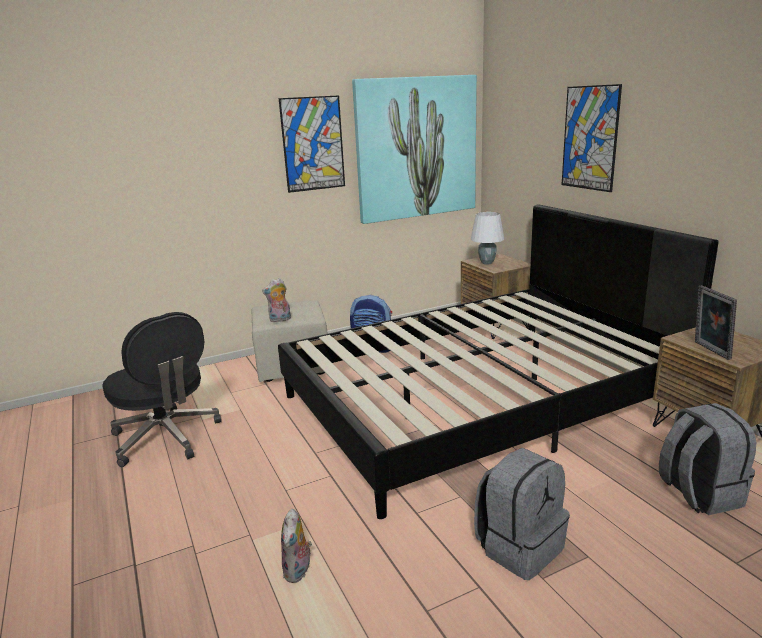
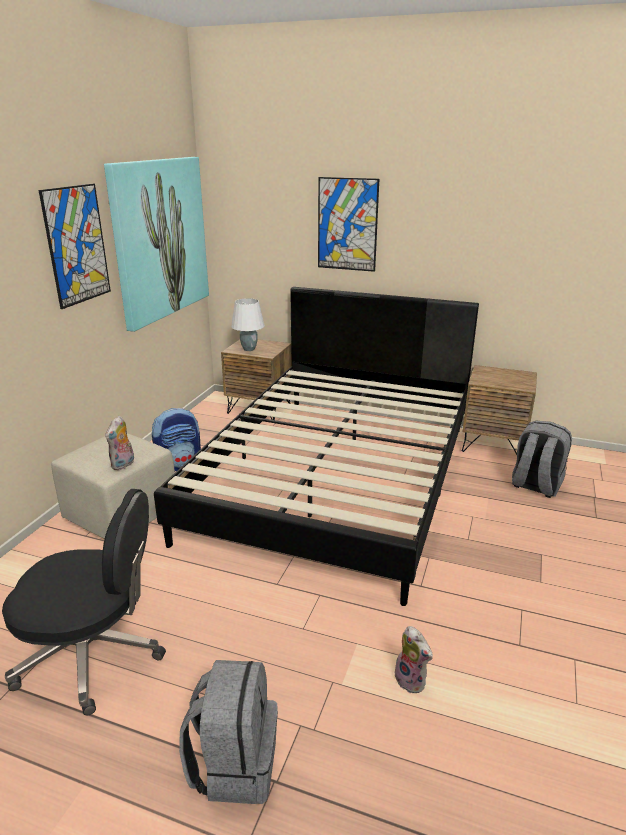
camera: 45 degrees left, 5 degrees up
(519, 547) = (505, 570): grey backpack -> grey backpack (234, 764)
(709, 350) = (505, 385): picture frame -> none

